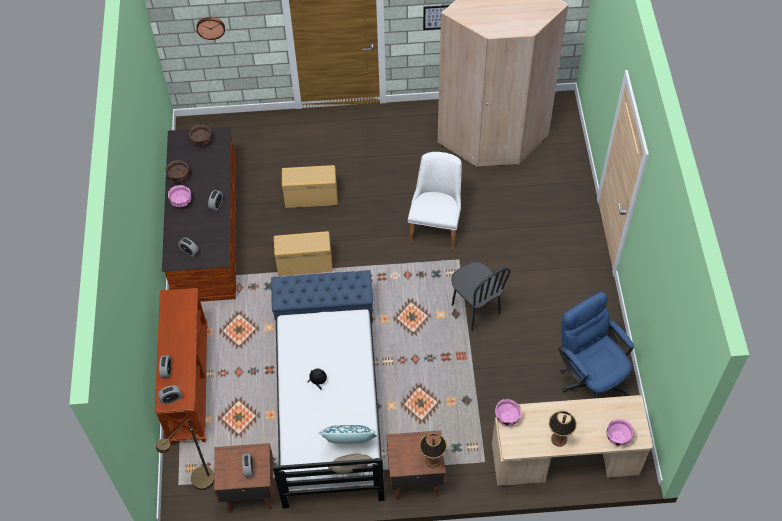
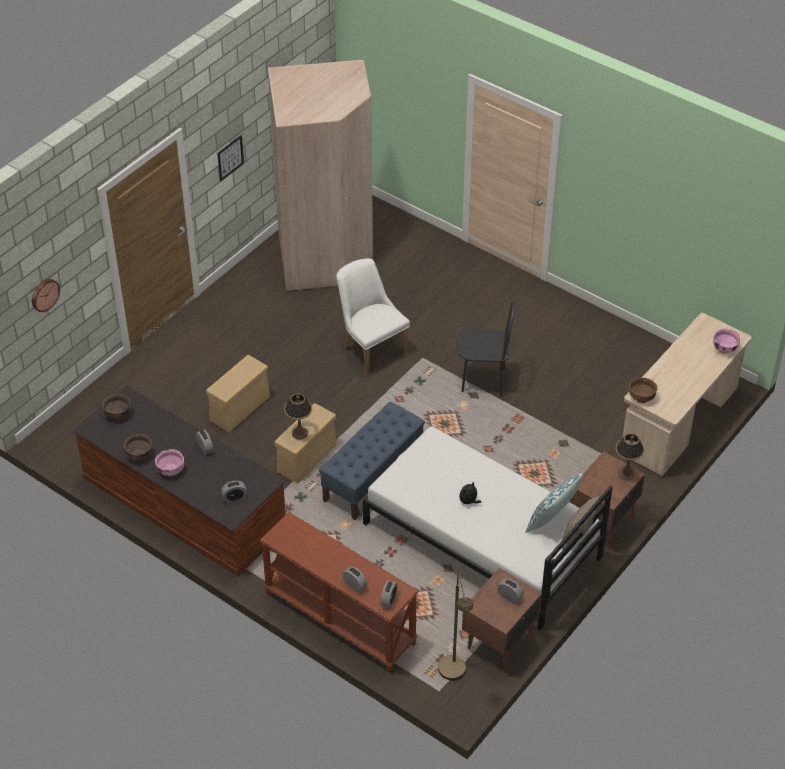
camera: 50 degrees left, 10 degrees down
(506, 417) = (641, 398): pink bowl -> brown bowl
(558, 439) = (691, 381): table lamp -> table lamp (299, 433)
(589, 377) = (622, 358): blue office chair -> none

